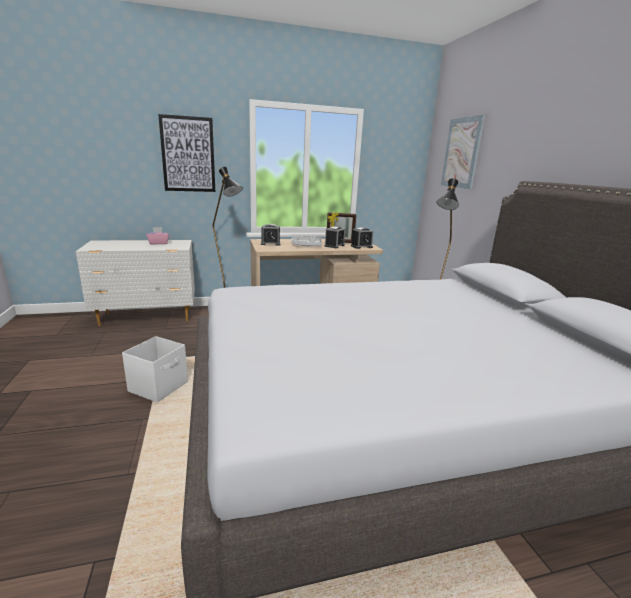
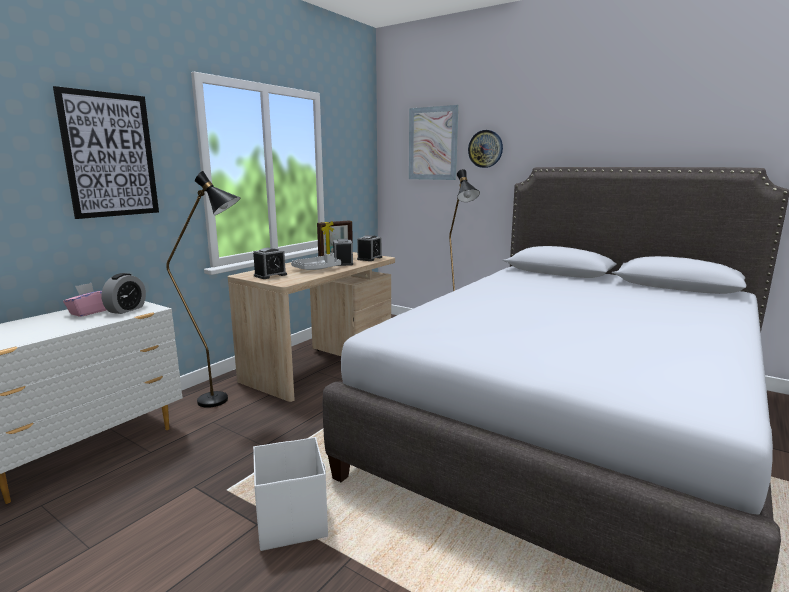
camera: 40 degrees left, 5 degrees down
(172, 245) = (126, 310): none -> alarm clock
(497, 159) = (485, 149): none -> wall clock

